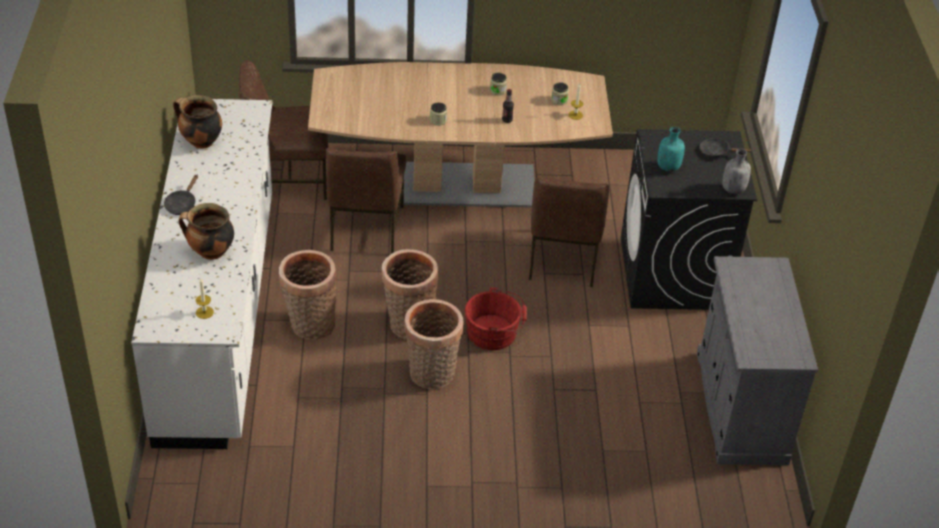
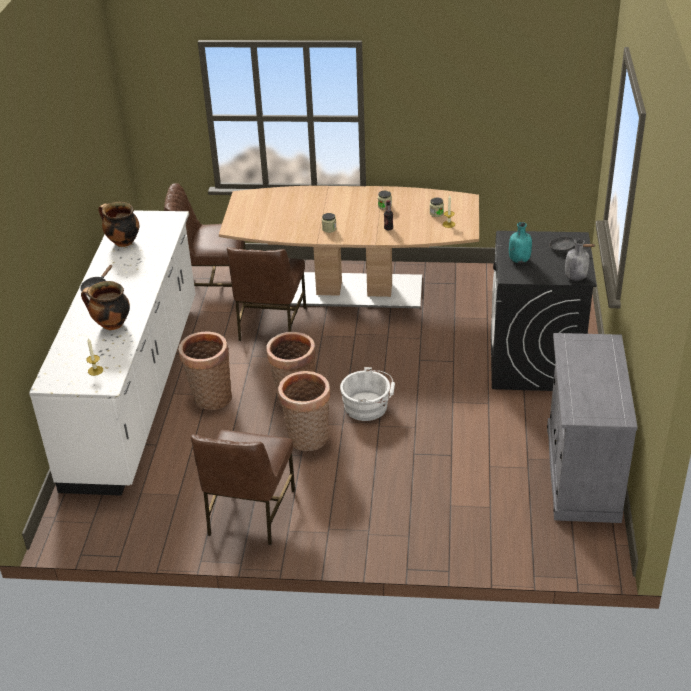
camera: 10 degrees right, 5 degrees down
(495, 333) = (368, 407): red bucket -> white bucket
(562, 259) = (437, 349): brown chair -> brown chair (249, 513)

